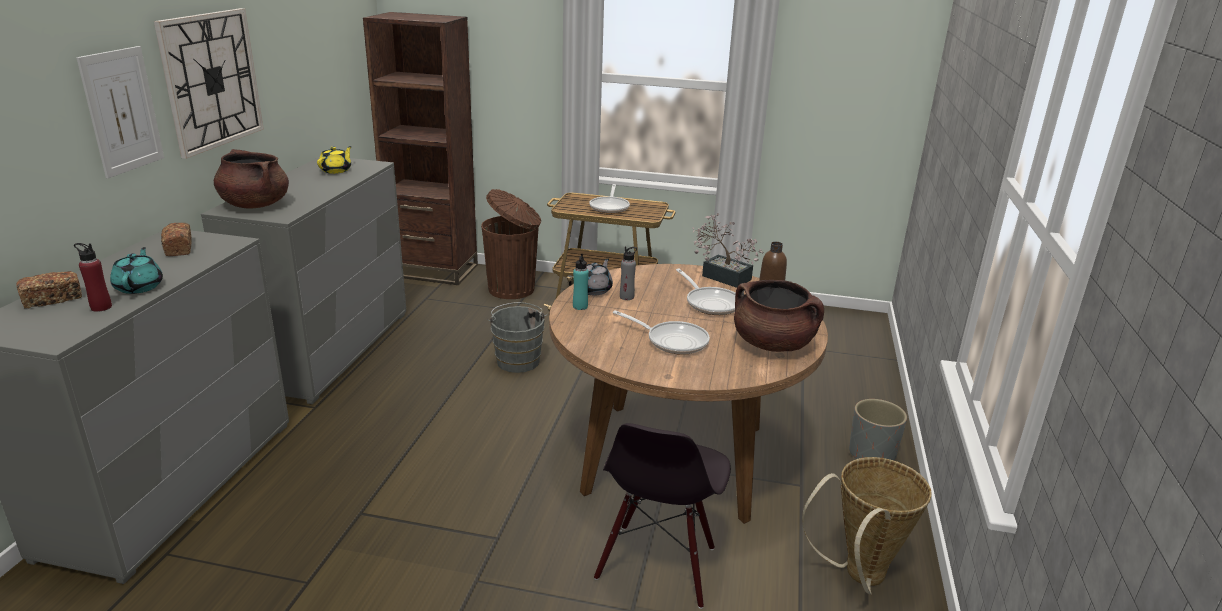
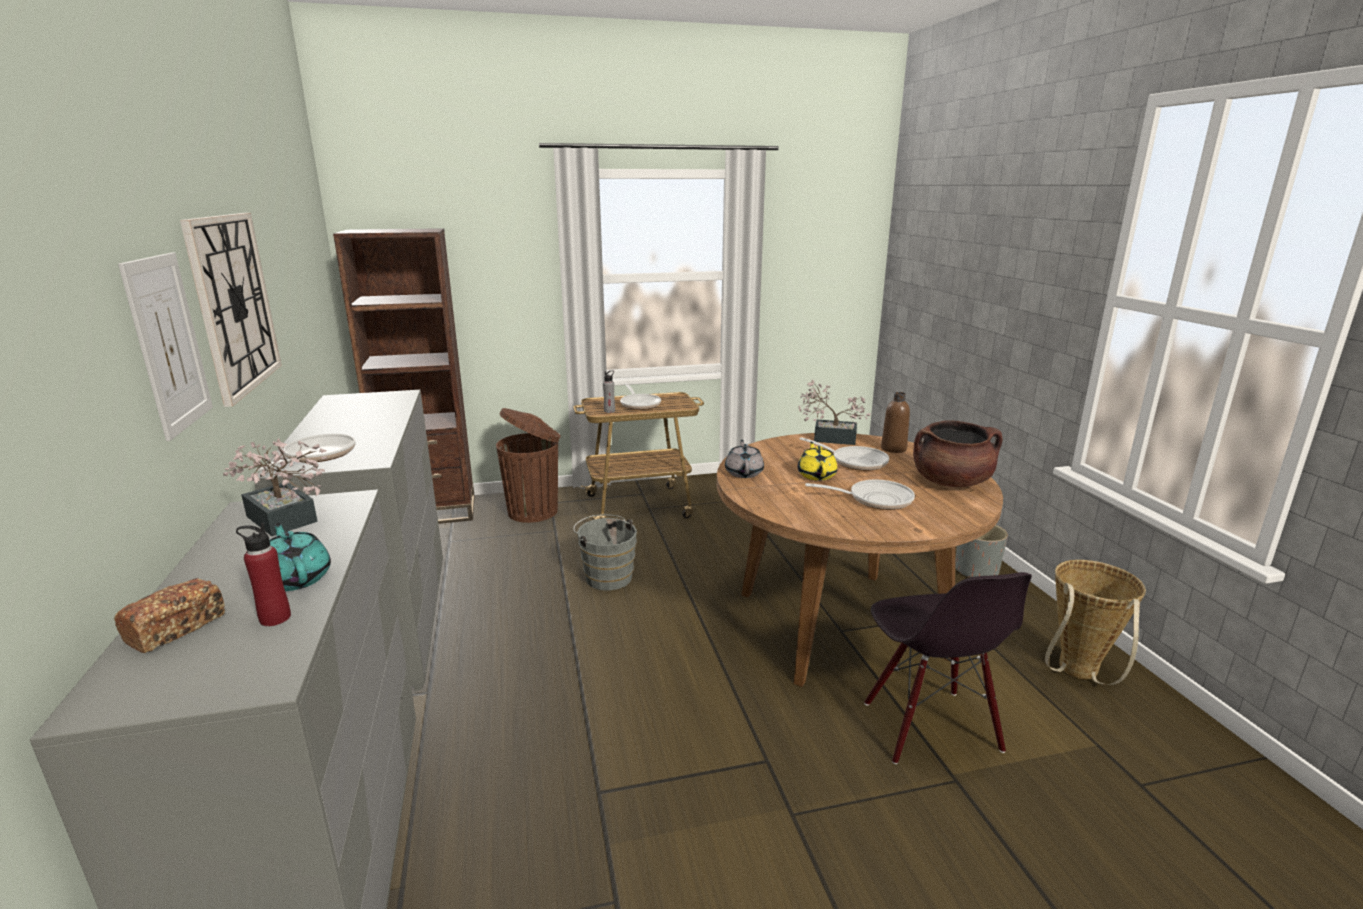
camera: 25 degrees left, 5 degrees down
(178, 248) = (284, 522): bread -> potted plant
(255, 205) = (316, 456): brown cooking pot -> frying pan
(336, 170) = (365, 406): yellow teapot -> yellow teapot (816, 475)
(580, 306) = (754, 490): turquoise bottle -> none
(627, 297) = (781, 472): grey bottle -> grey bottle (609, 411)

